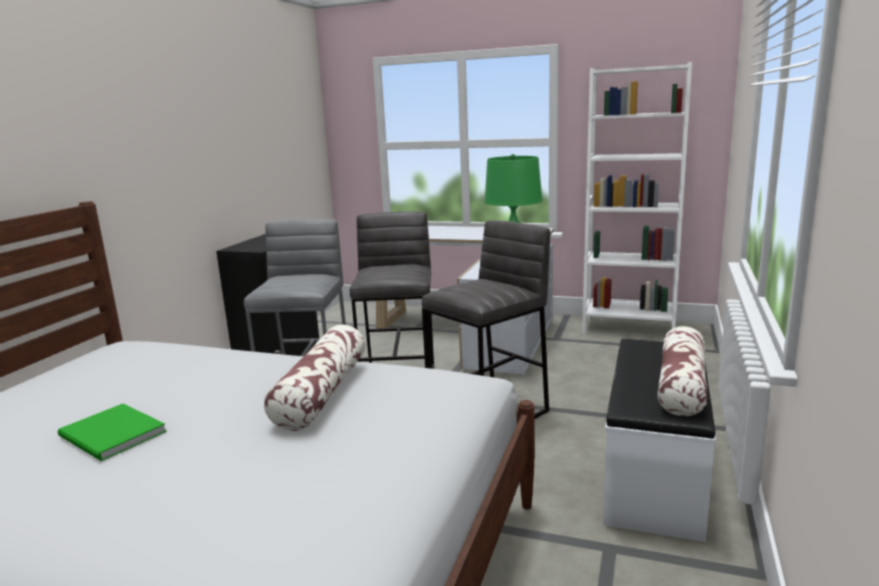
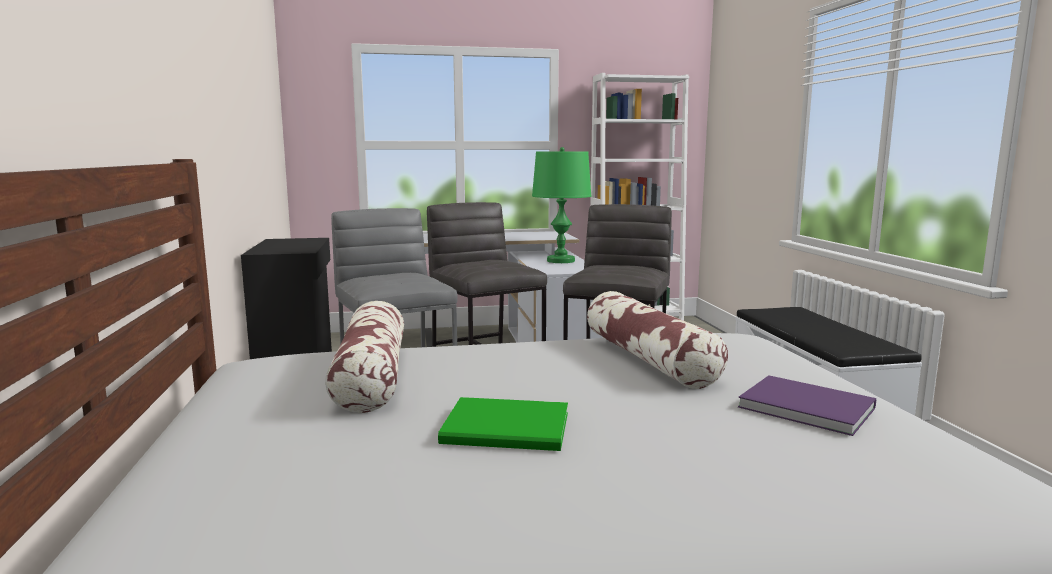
camera: 30 degrees left, 5 degrees down
(323, 467) = (803, 406): none -> purple book
(681, 385) = (845, 331): pillow -> pillow (371, 376)

